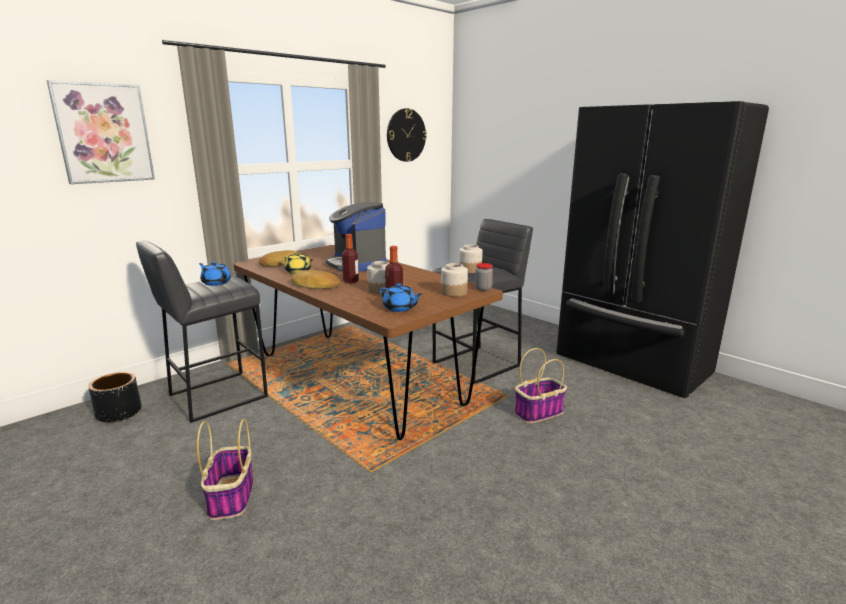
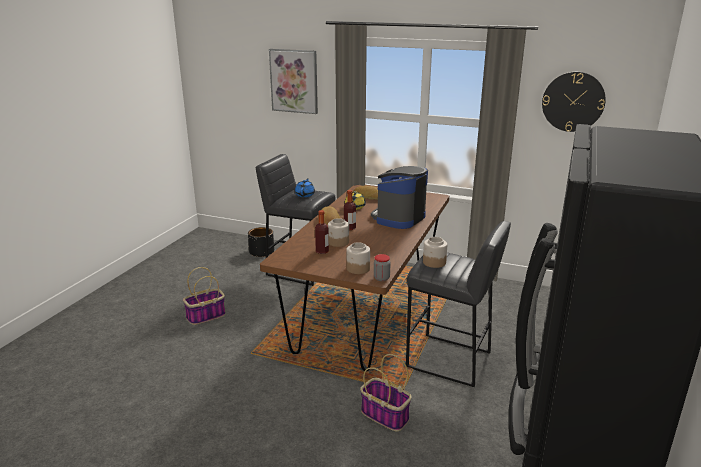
camera: 65 degrees right, 5 degrees up
(400, 308) = (301, 258): blue teapot -> none

